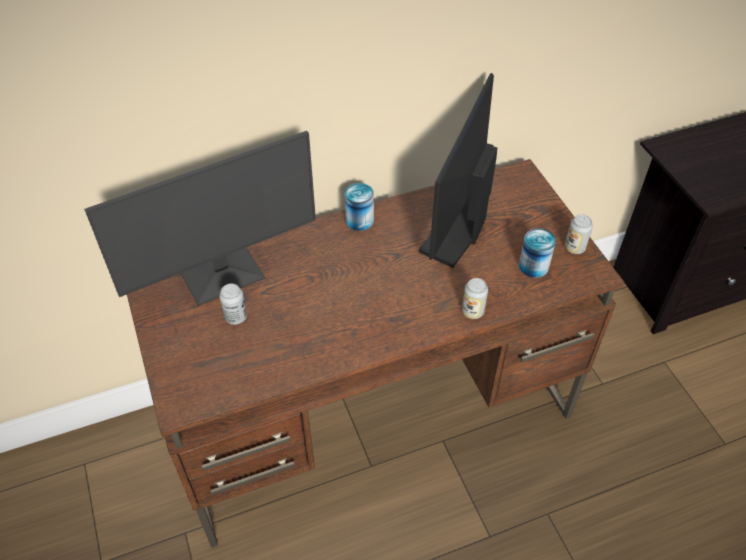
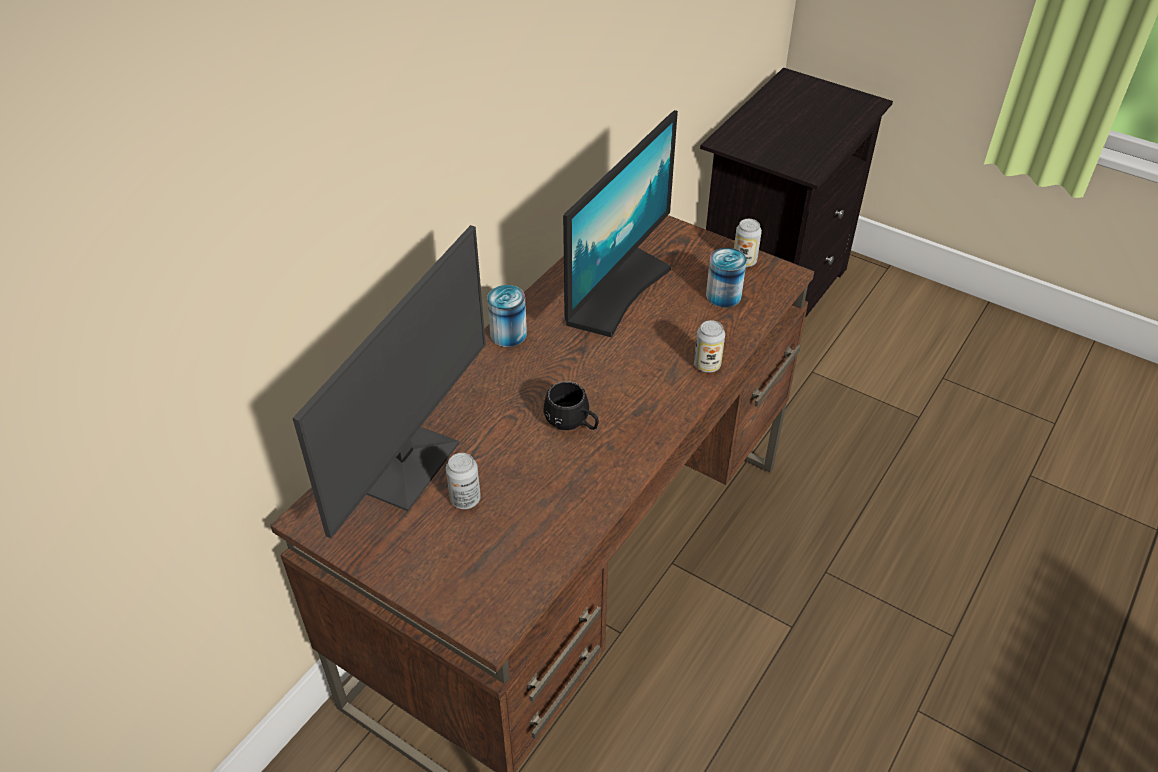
camera: 35 degrees left, 5 degrees down
(344, 304) = (573, 424): none -> black mug
(458, 225) = (615, 292): monitor -> monitor turned 135 degrees counterclockwise

